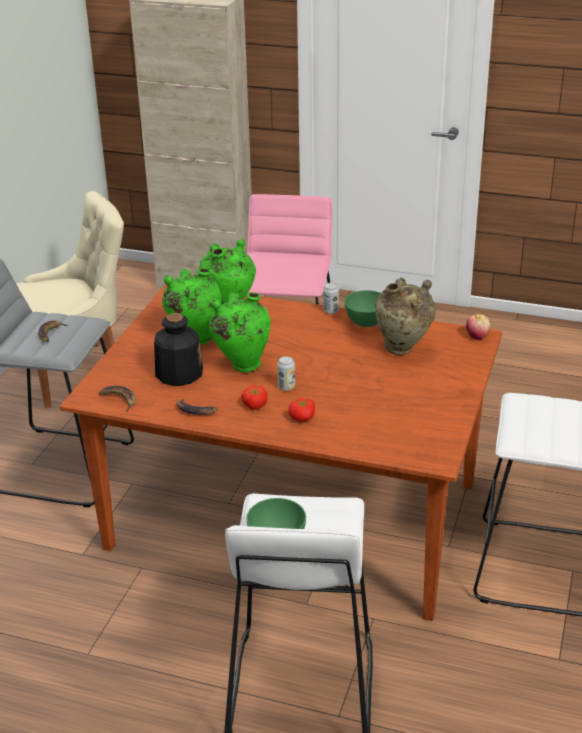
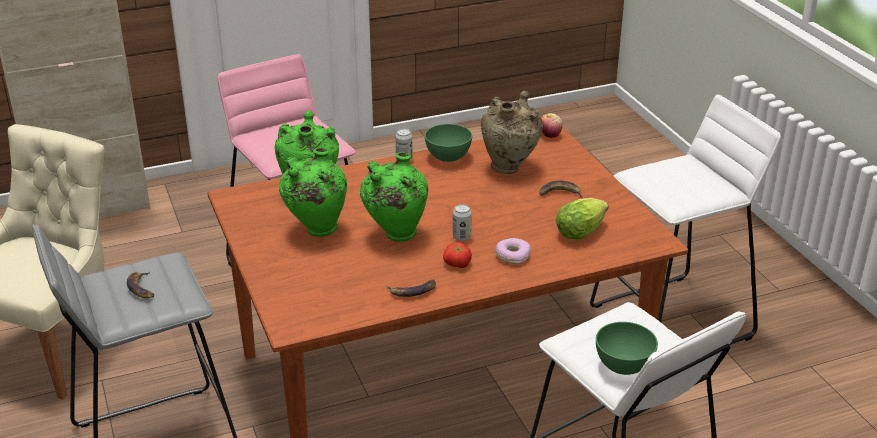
camera: 40 degrees left, 0 degrees up
(119, 400) = (327, 314): banana -> banana (559, 193)
(178, 373) = (348, 267): bottle -> none
(302, 417) = (512, 256): tomato -> donut
(386, 423) = (582, 231): none -> lettuce

